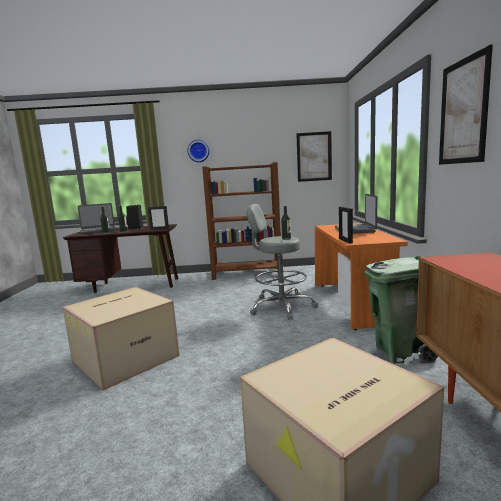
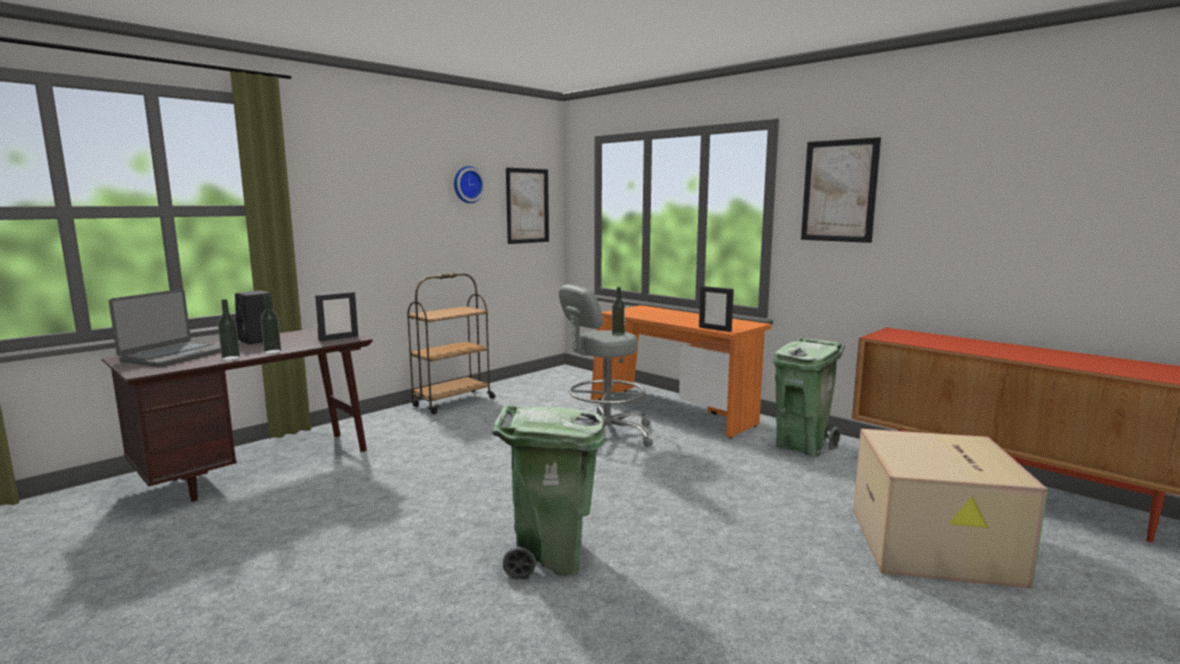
camera: 45 degrees left, 0 degrees up
(126, 357) = (550, 557): cardboard box -> green trash can
(198, 151) = (356, 183): wall clock -> wall clock (467, 184)
(247, 273) = (452, 402): brown bookcase -> brown cart
(355, 230) = (674, 315): laptop -> none

